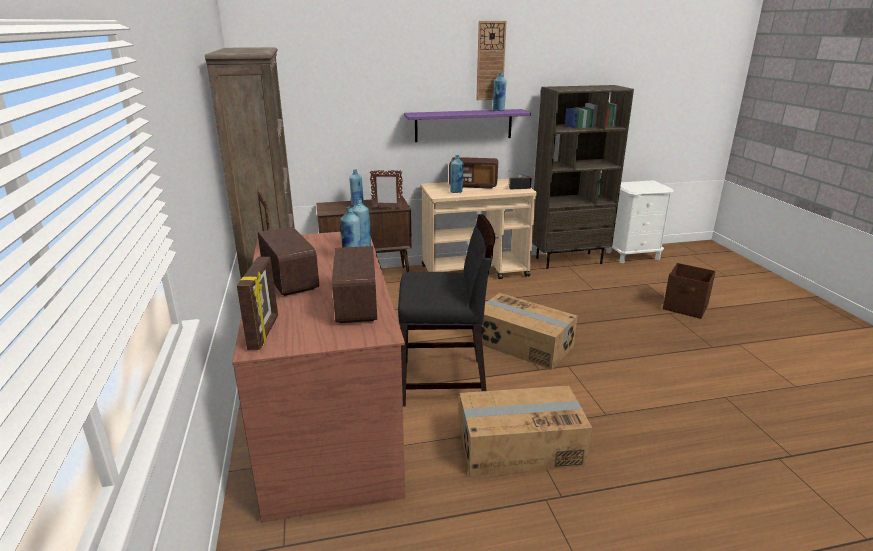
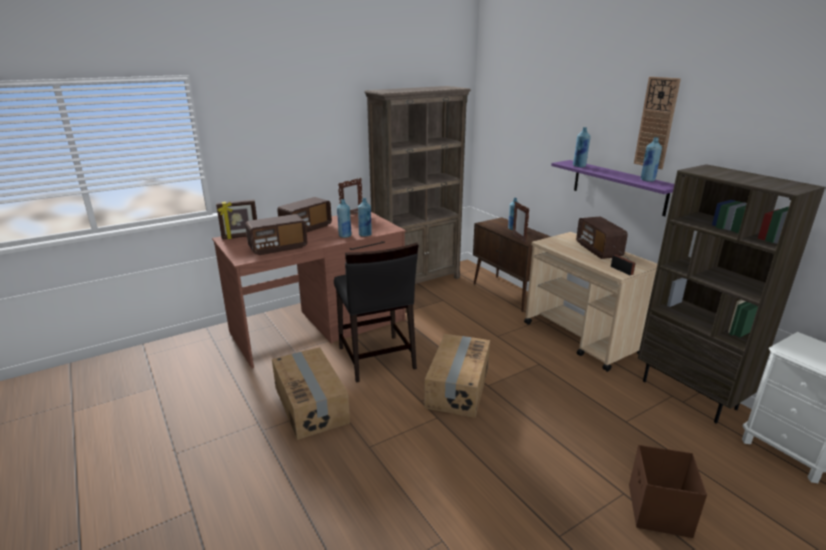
camera: 70 degrees right, 0 degrees up
(456, 192) = (565, 247): blue bottle -> blue bottle (579, 166)

